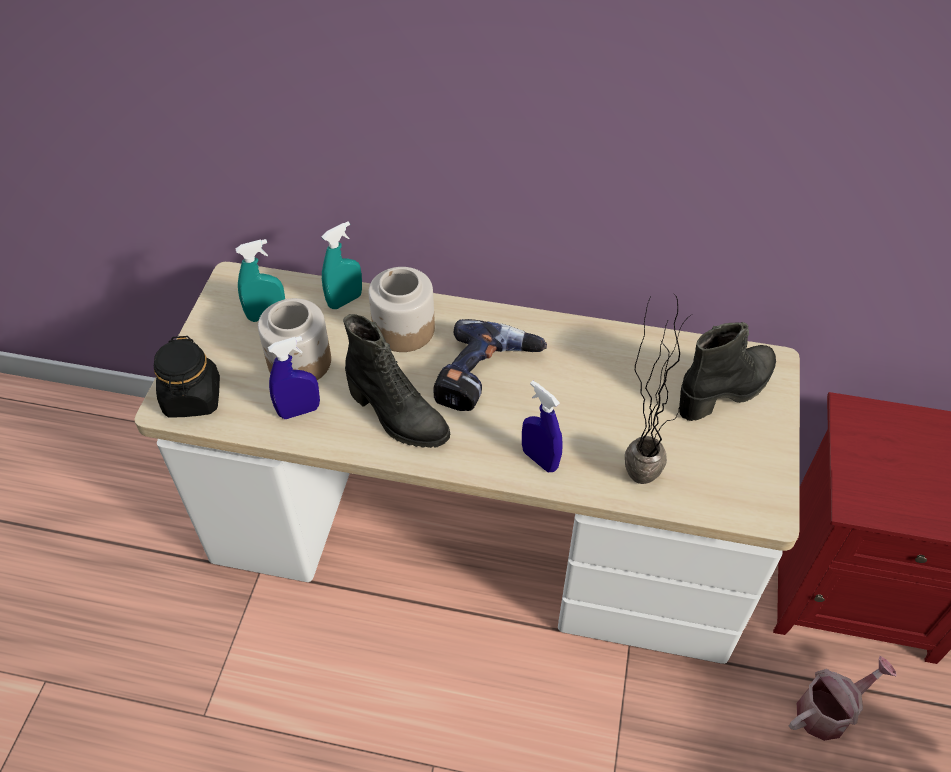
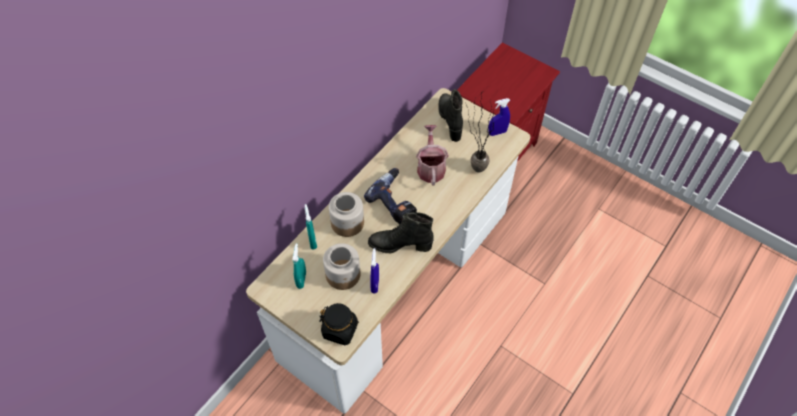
camera: 65 degrees left, 5 degrees up
(397, 416) = (400, 245): black boot -> black boot turned 150 degrees counterclockwise
(539, 459) = (452, 200): blue spray bottle -> blue spray bottle (497, 132)
(829, 710) = (539, 188): watering can -> watering can (431, 167)

